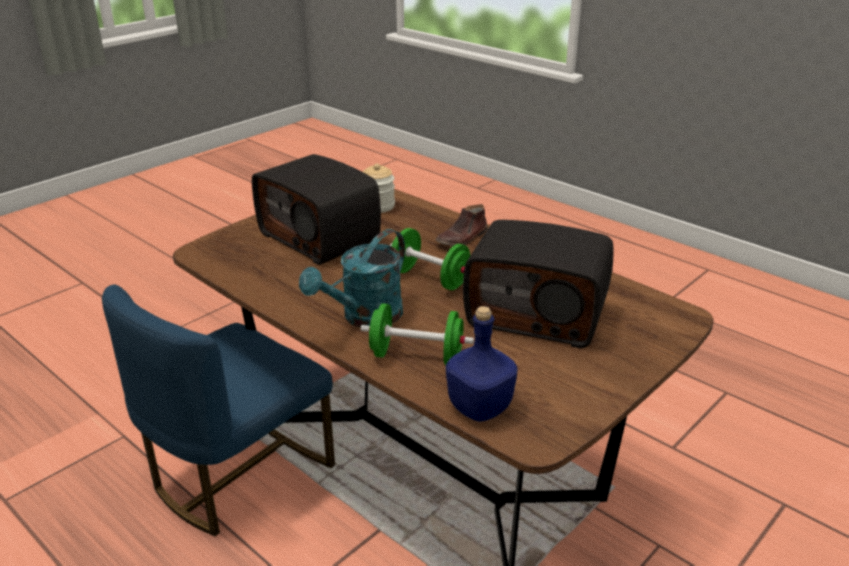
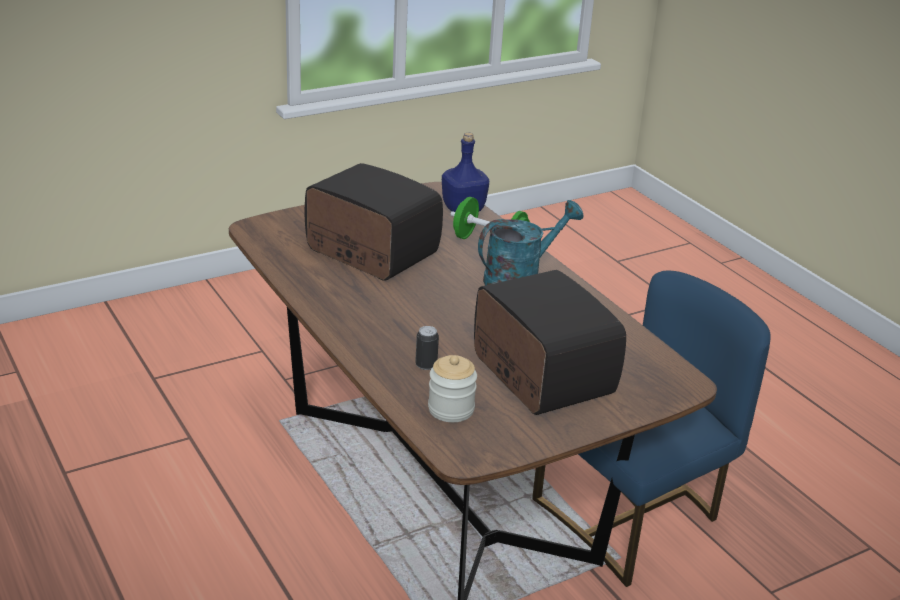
camera: 165 degrees left, 0 degrees up
(411, 227) = (426, 365): none -> can
(430, 278) = (442, 300): green dumbbell -> none
(462, 238) = (377, 338): brown shoe -> none

